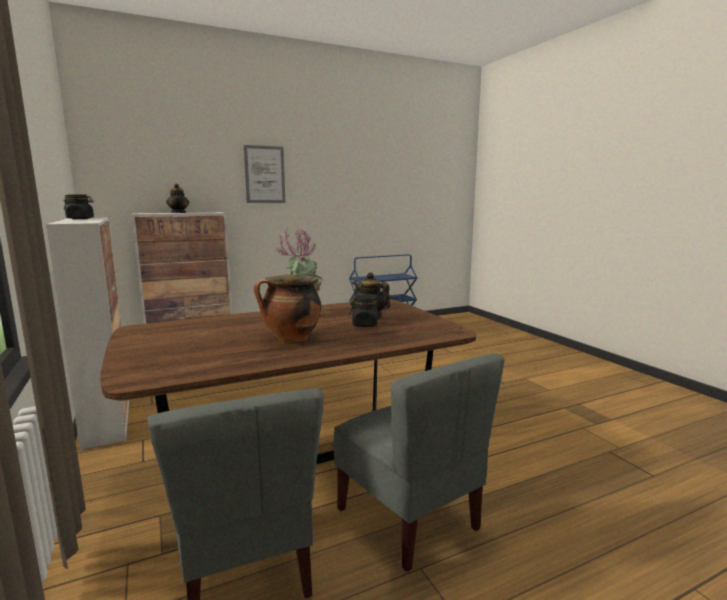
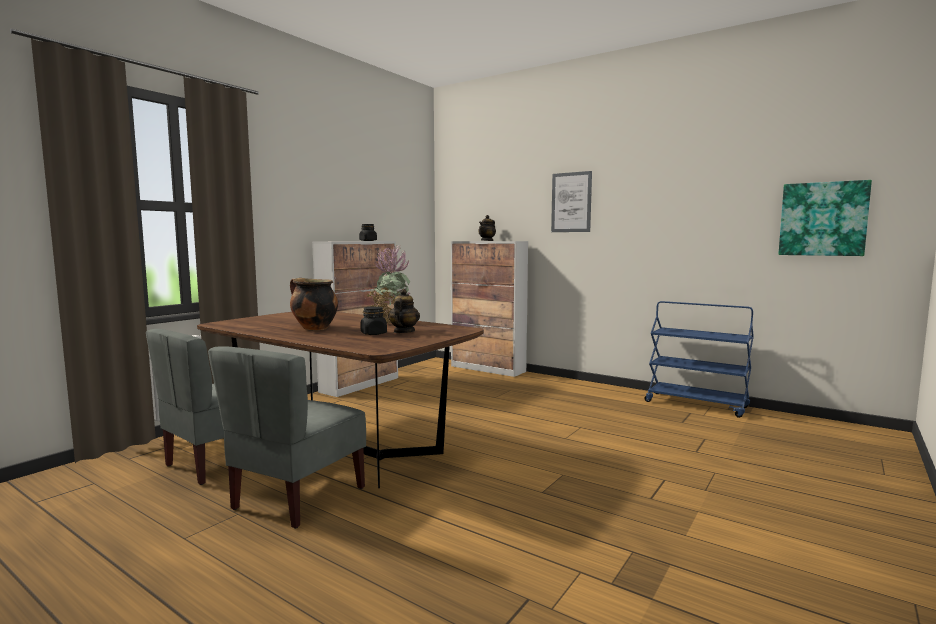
camera: 60 degrees right, 5 degrees down
(432, 195) = (823, 219): none -> picture

